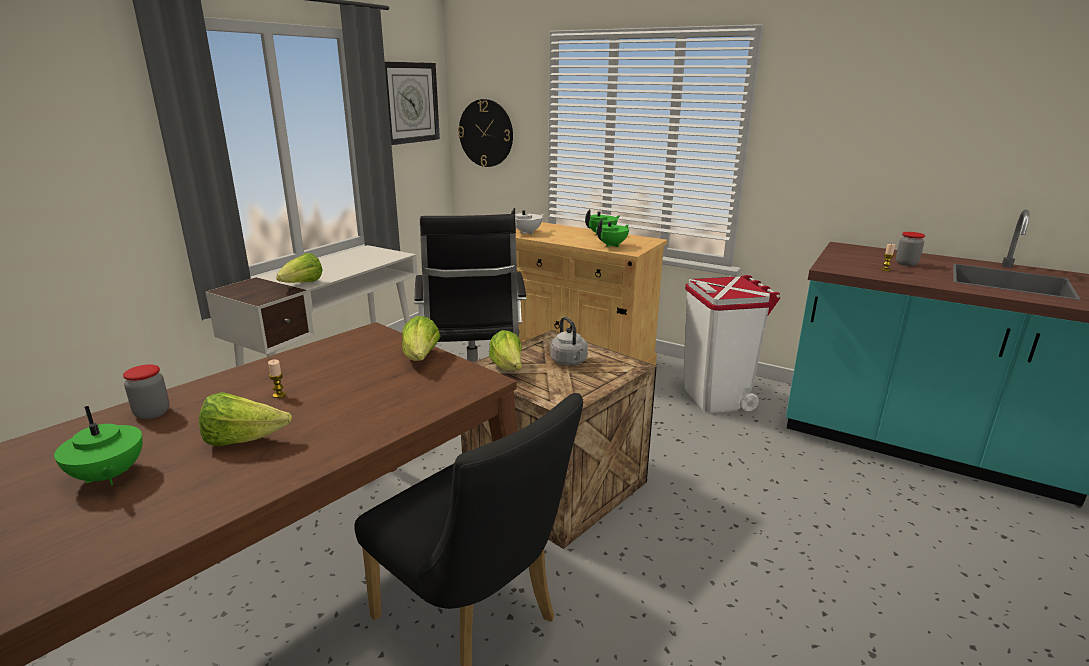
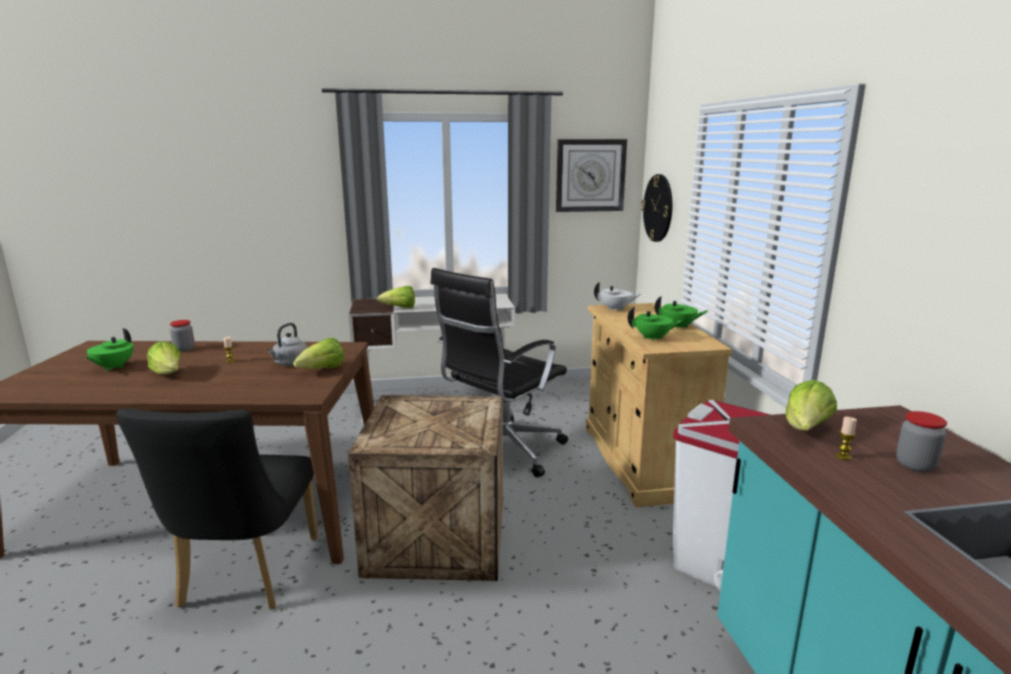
camera: 50 degrees right, 5 degrees down
(508, 368) = (405, 407): lettuce -> lettuce (805, 430)
(569, 362) = (448, 422): grey kettle -> grey kettle (290, 364)

